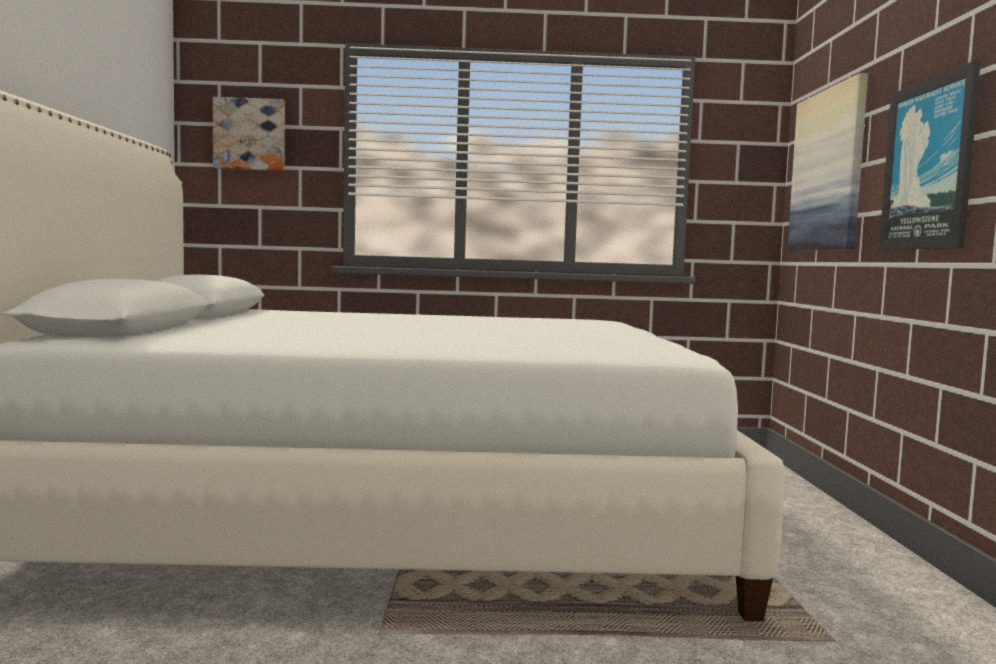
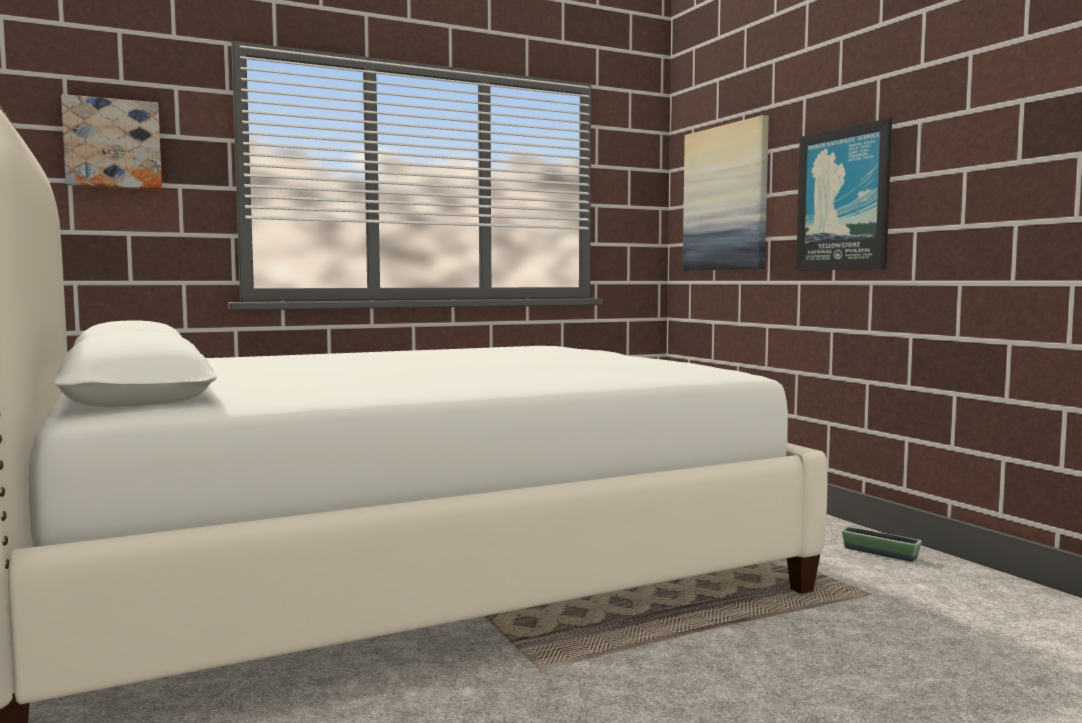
camera: 25 degrees left, 0 degrees up
(907, 596) = (880, 553): none -> planter

